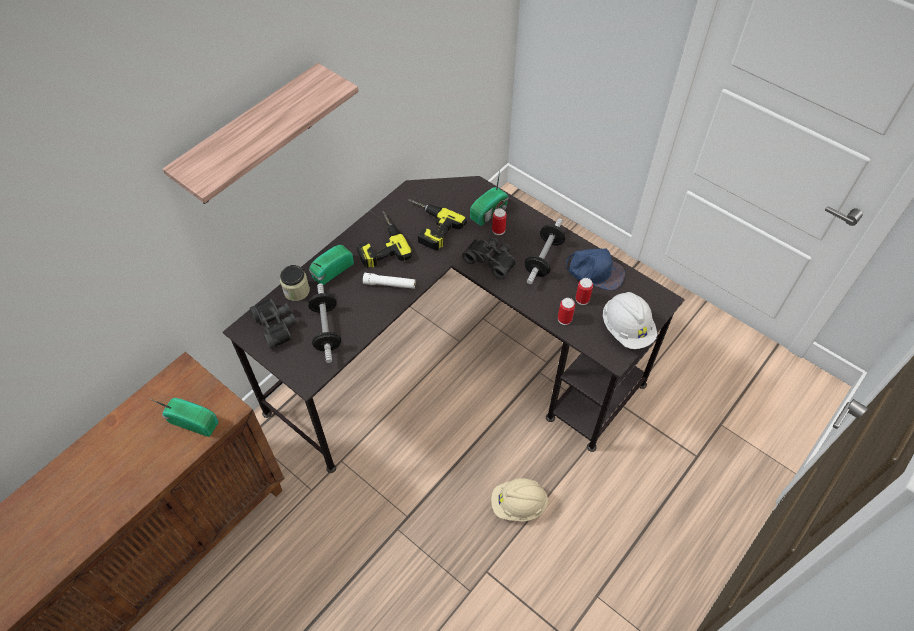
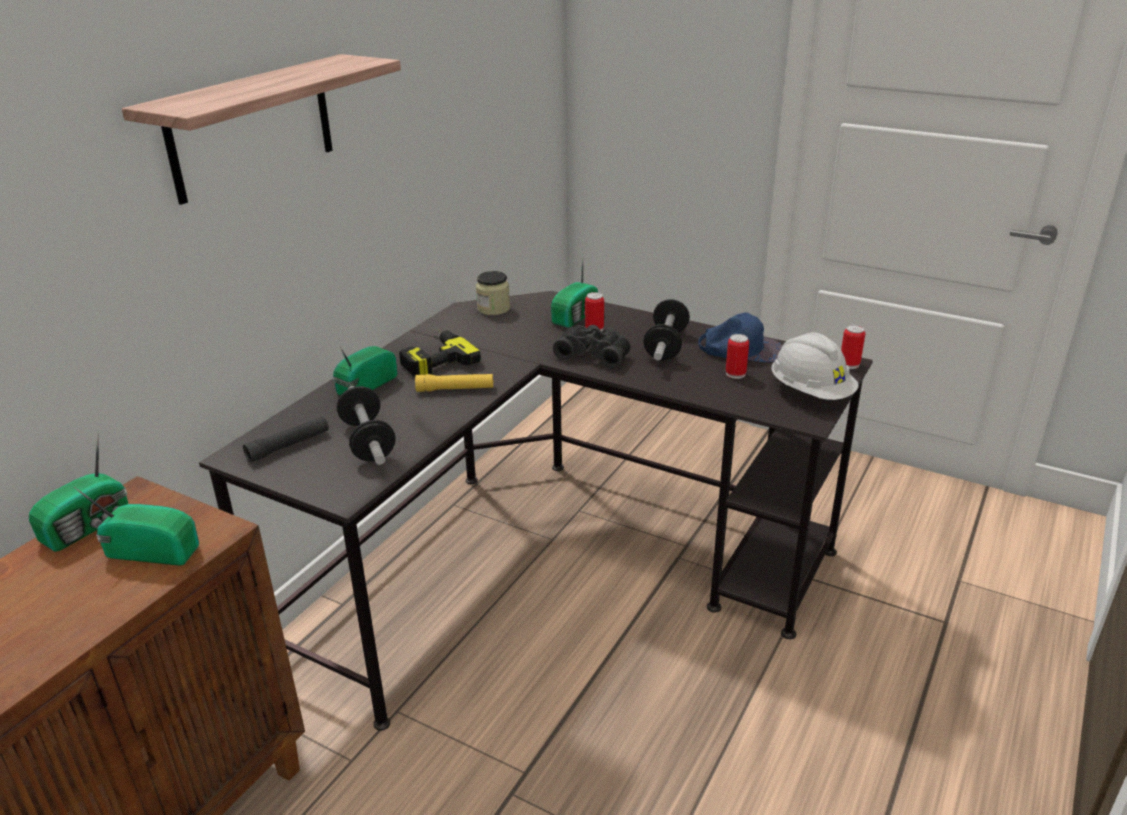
camera: 10 degrees left, 25 degrees down
(159, 393) = (90, 526): none -> radio
(277, 325) = (289, 446): black binoculars -> black flashlight
(296, 291) = (315, 409): jar -> jar (493, 309)
(389, 284) = (455, 389): white flashlight -> yellow flashlight
(428, 226) = (495, 335): power drill -> none
(518, 505) = (704, 725): beige hard hat -> none
(564, 319) = (720, 393): can -> can (849, 364)

